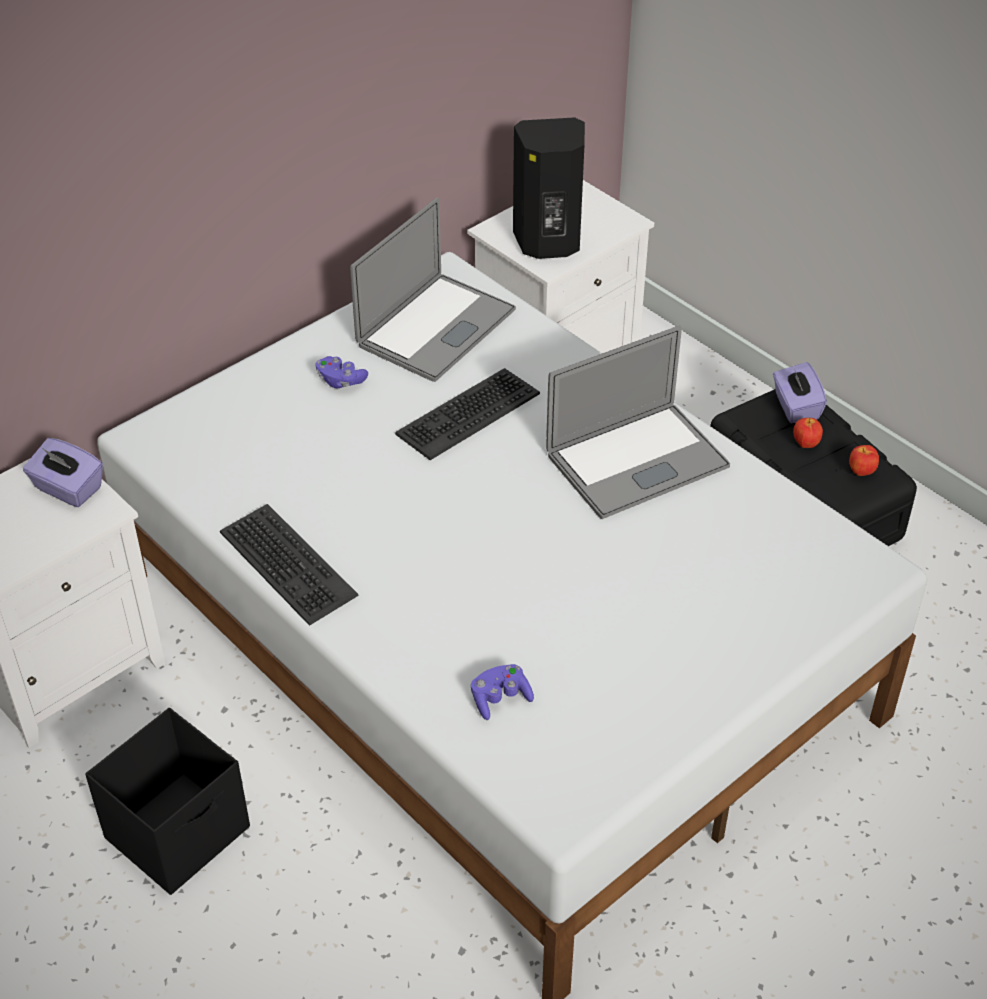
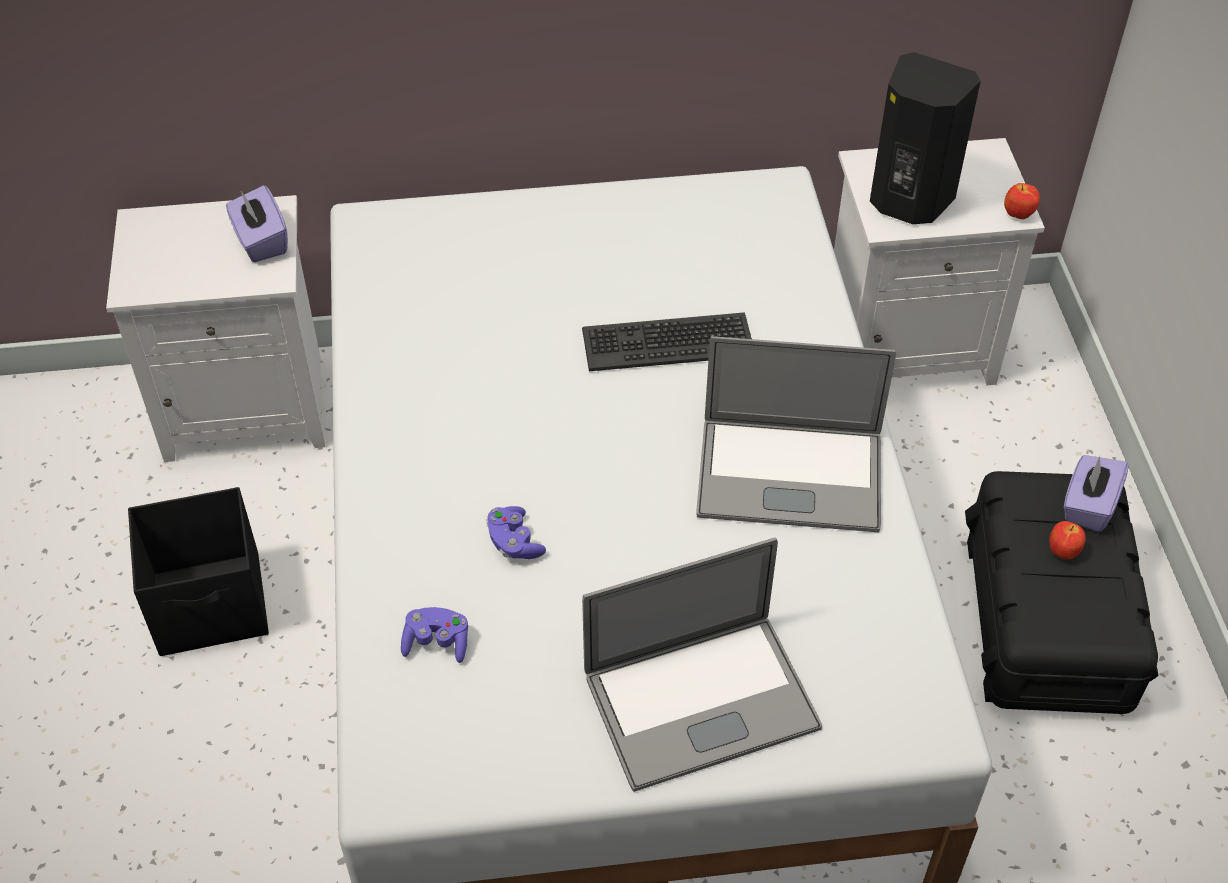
camera: 35 degrees right, 5 degrees up
(286, 565) = (374, 406): keyboard -> none
(340, 380) = (581, 251): purple game controller -> purple game controller (514, 542)
(436, 327) = (718, 239): laptop -> laptop (701, 701)
(861, 472) = (1098, 615): apple -> apple (1018, 215)

